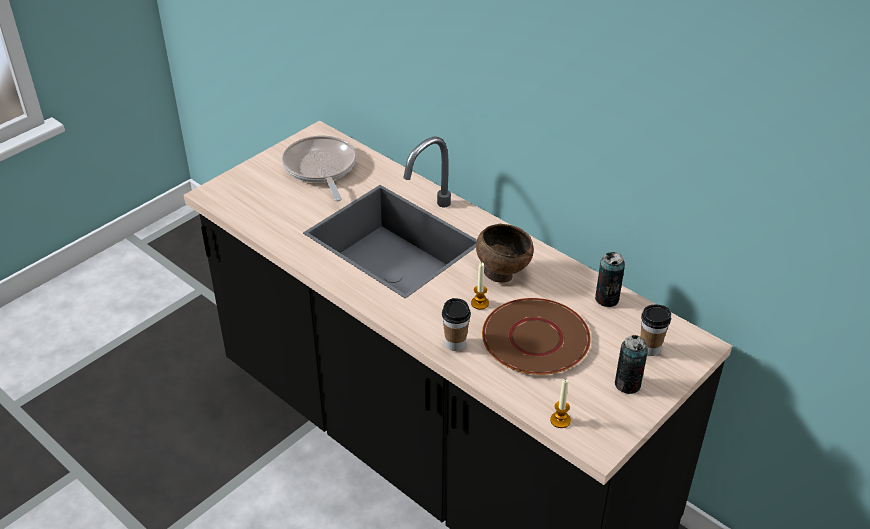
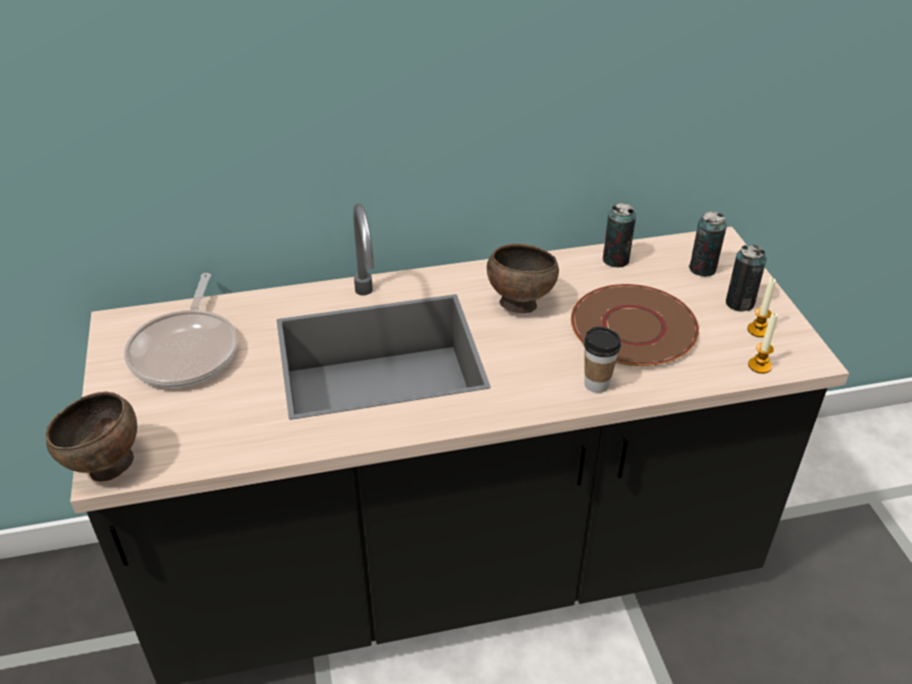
camera: 55 degrees left, 0 degrees up
(213, 192) = (105, 468): none -> brown bowl
(320, 168) = (187, 351): frying pan -> frying pan turned 105 degrees counterclockwise
(479, 303) = (549, 339): candle -> candle (758, 330)
(649, 349) = (702, 269): cup -> can

